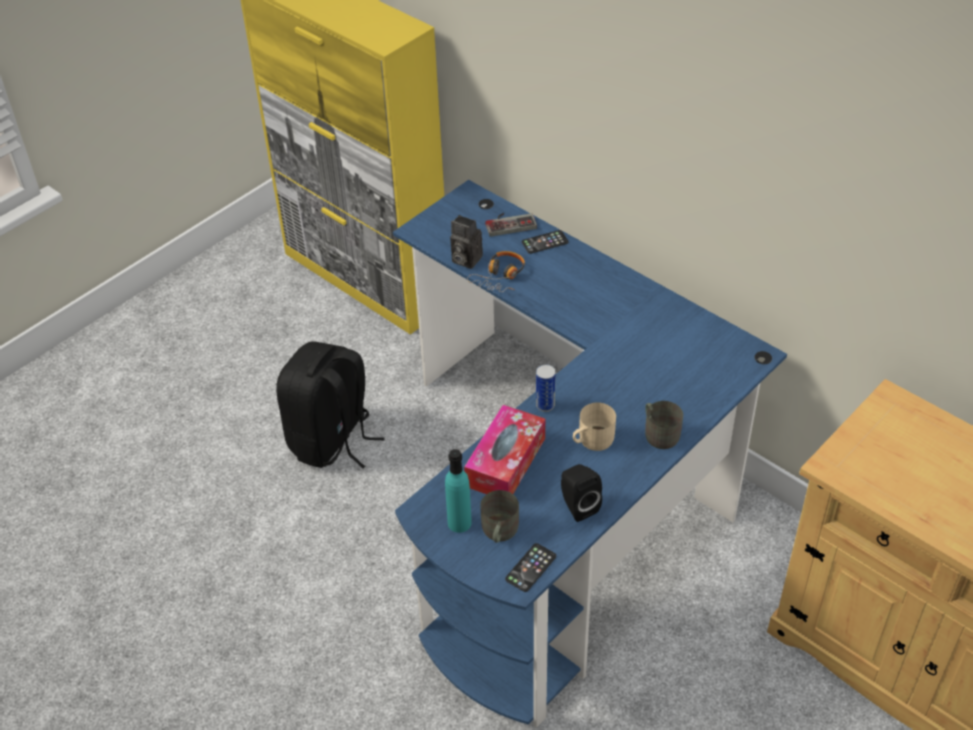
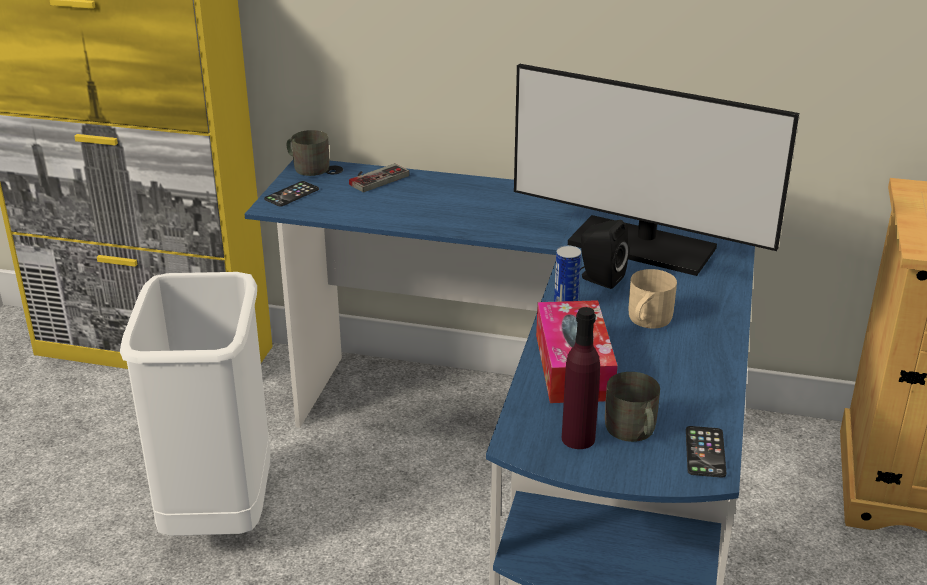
camera: 30 degrees left, 15 degrees down
(332, 441) = (219, 516): black backpack -> white trash can
(459, 523) = (578, 438): turquoise bottle -> purple bottle
(464, 259) = (352, 215): camera -> none
(500, 277) = (407, 219): headphones -> none
(545, 242) = (428, 183): phone -> phone (292, 194)
(577, 506) = (694, 379): black speaker -> black speaker (599, 278)
(651, 366) = (641, 246): none -> monitor
(659, 433) = (709, 294): grey mug -> grey mug (308, 167)

